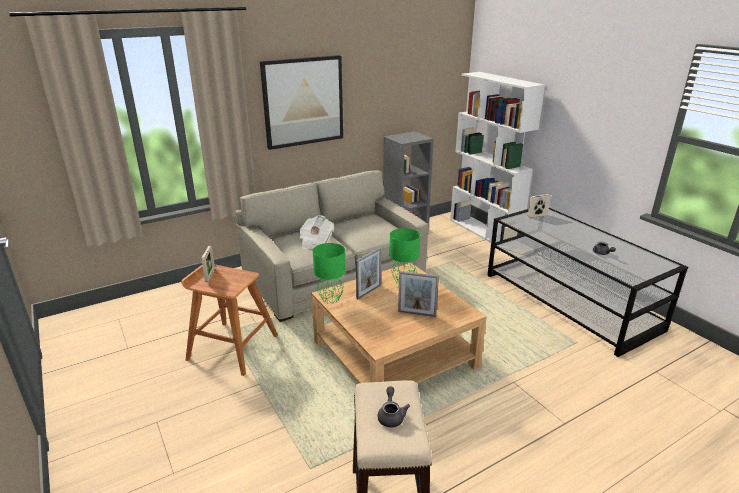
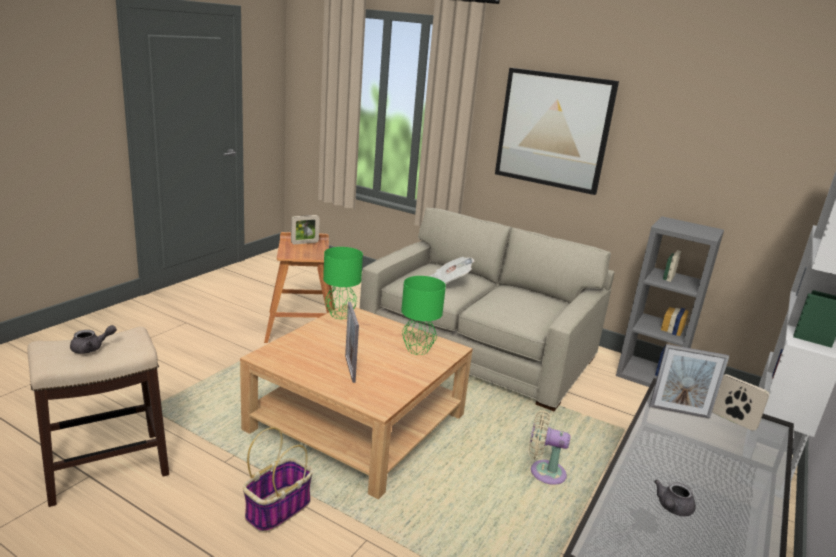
camera: 60 degrees right, 5 degrees down
(369, 292) = (374, 332): picture frame -> picture frame (679, 411)
(474, 413) = (278, 509): none -> basket
(476, 300) = (543, 472): none -> beige fan

